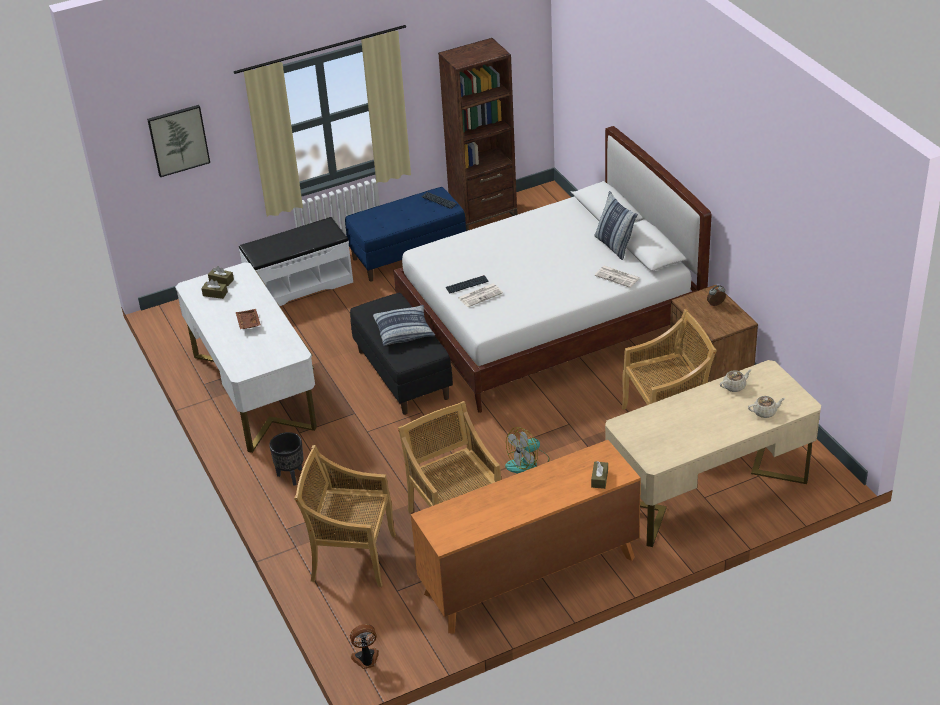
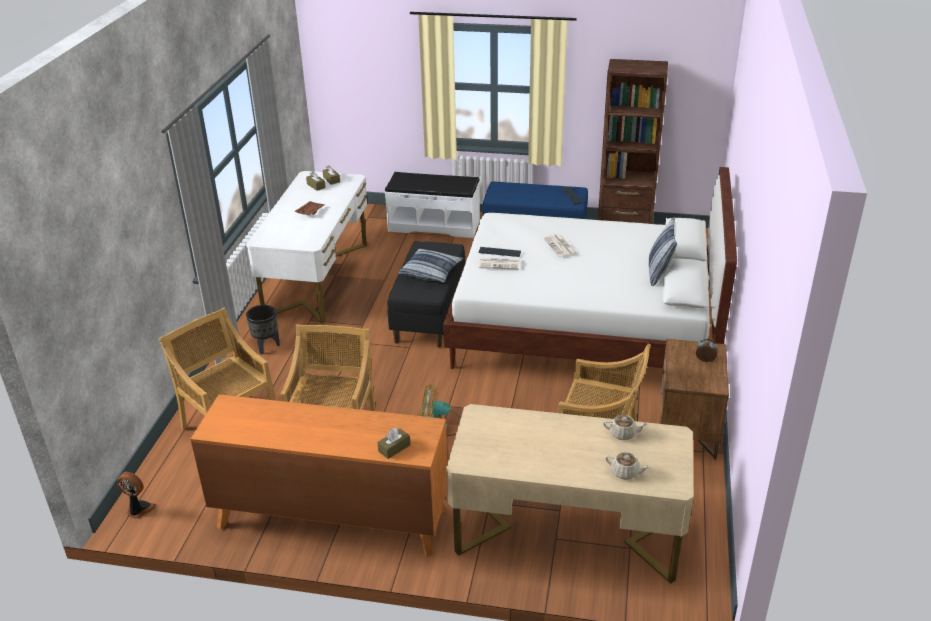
camera: 35 degrees right, 5 degrees down
(178, 140) = (361, 62): picture -> none
(618, 277) = (632, 297): newspaper -> newspaper (560, 246)

